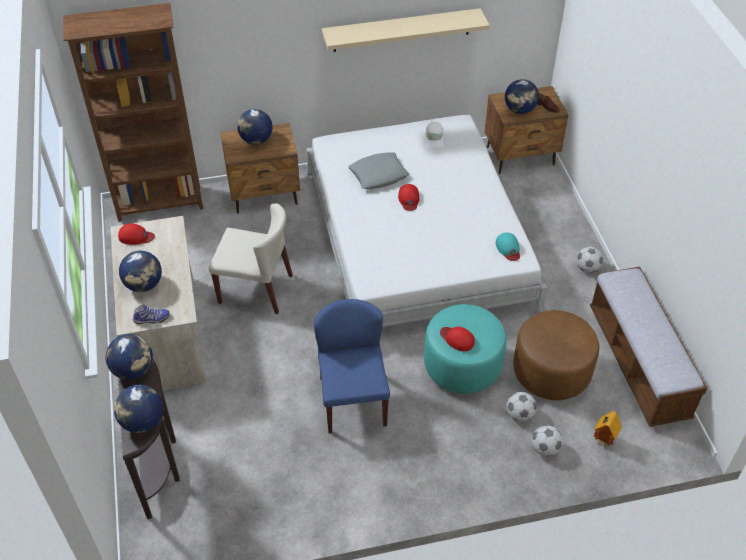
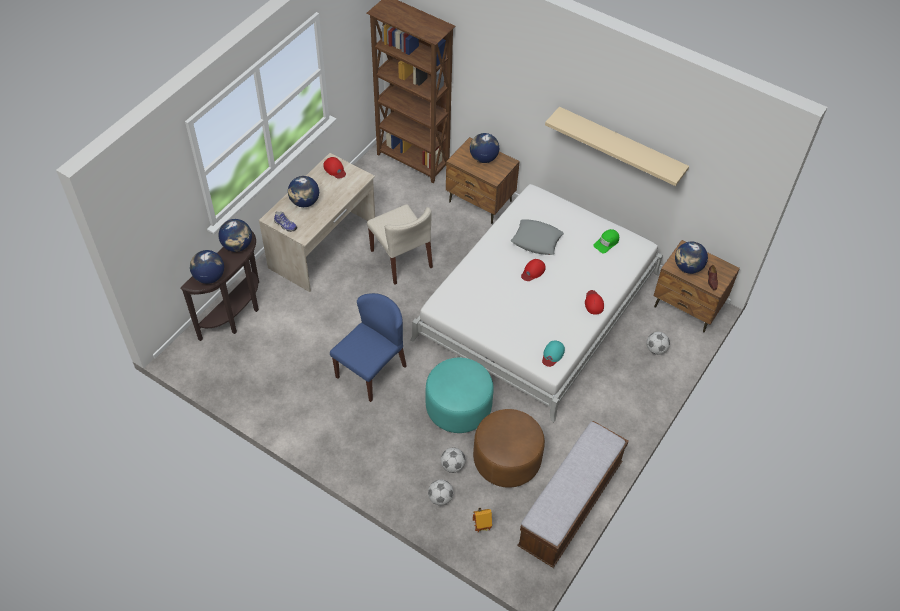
camera: 45 degrees right, 5 degrees up
(434, 138) = (606, 243): white cap -> green cap
(457, 339) = (447, 382): red cap -> red cap (593, 303)
(587, 268) = (624, 419): football -> football (656, 349)

